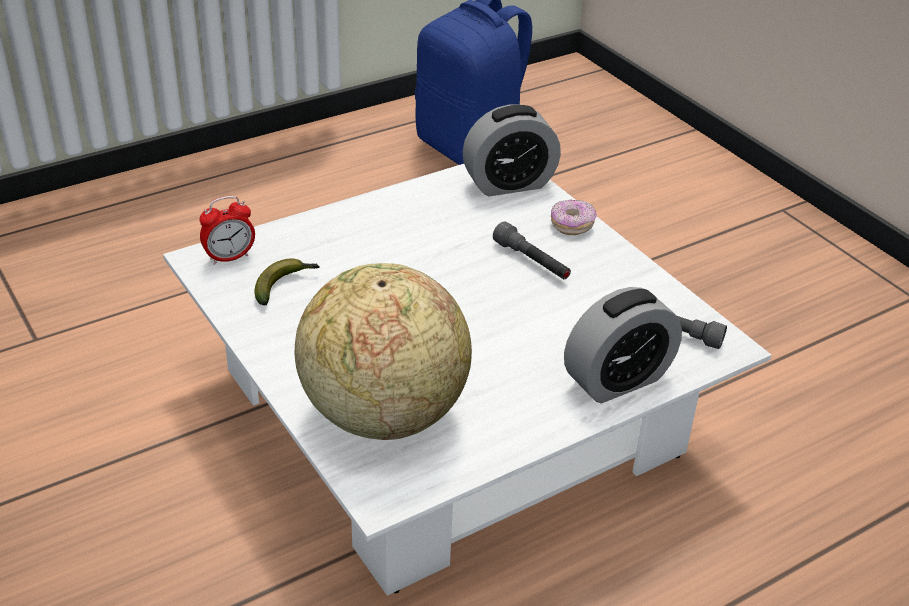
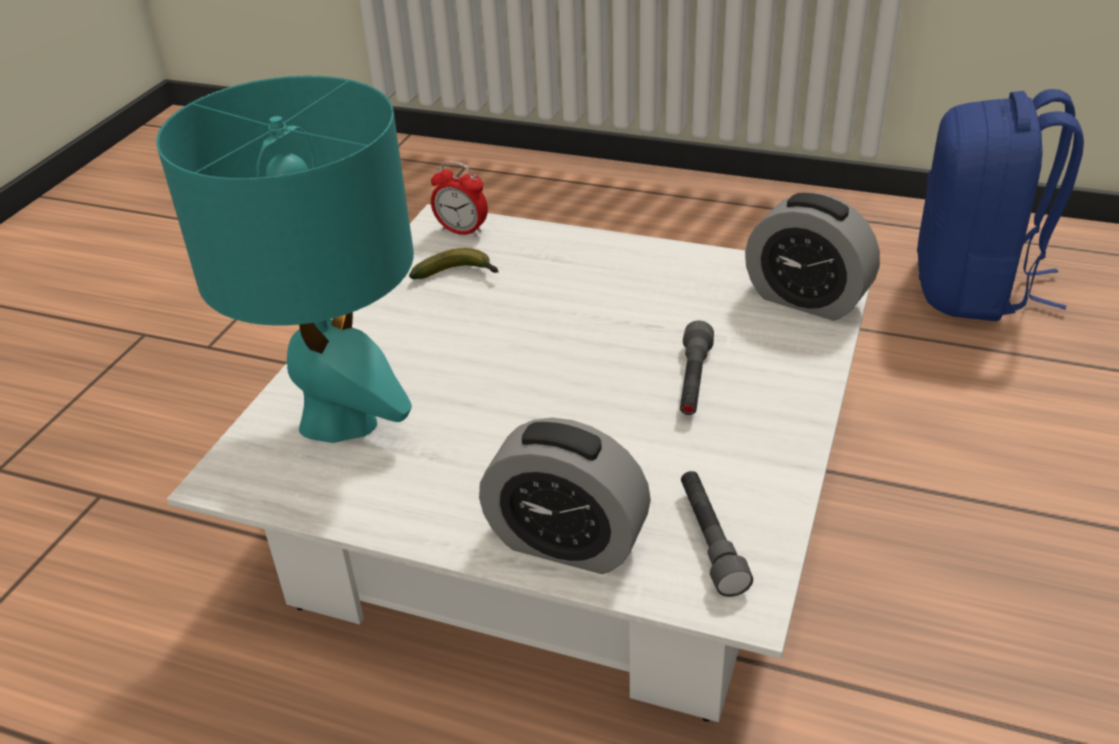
camera: 55 degrees right, 0 degrees up
(383, 414) = (340, 419): globe -> turquoise table lamp
(572, 226) = (799, 373): donut -> none

